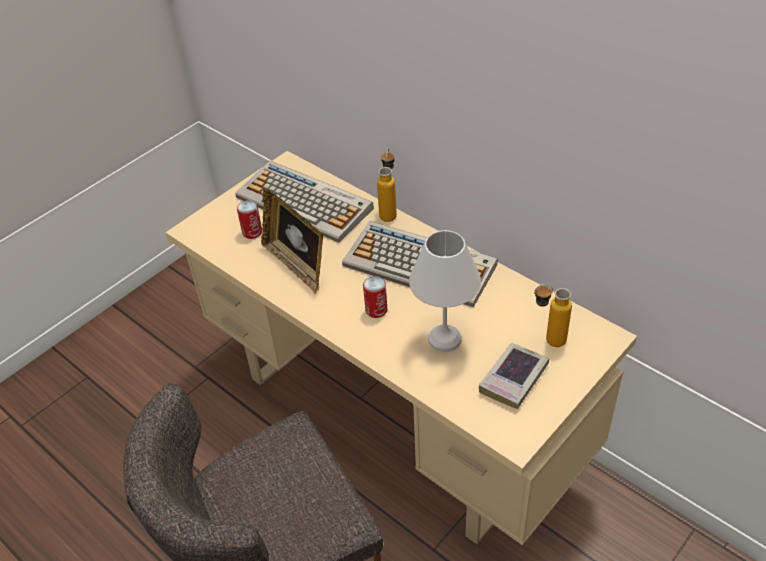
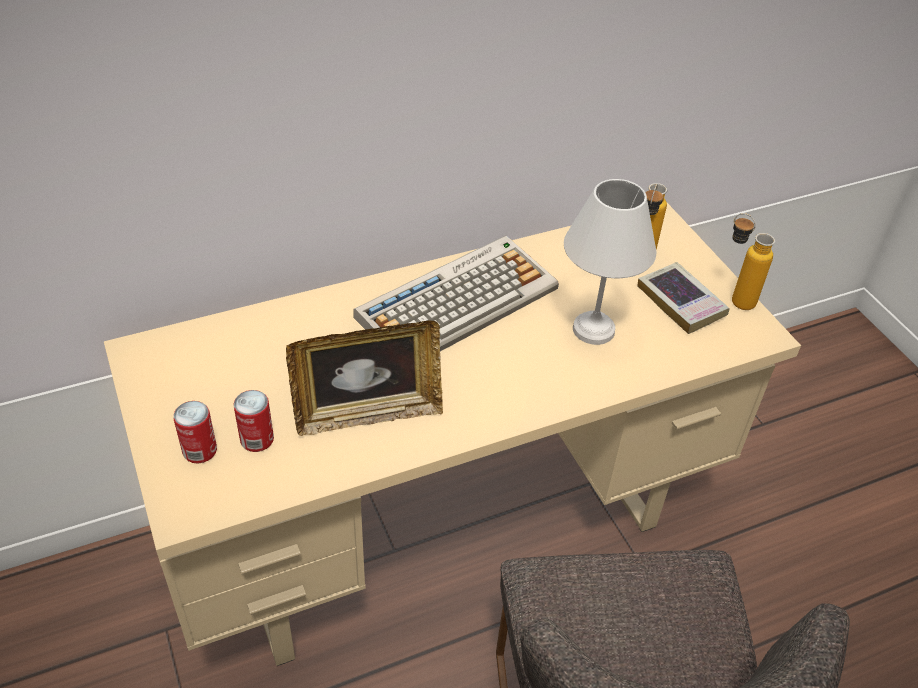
camera: 70 degrees left, 0 degrees up
(305, 203) = (245, 361): keyboard -> none
(376, 310) = (508, 367): can -> can (199, 450)
(389, 212) = (338, 291): bottle -> bottle (733, 298)

